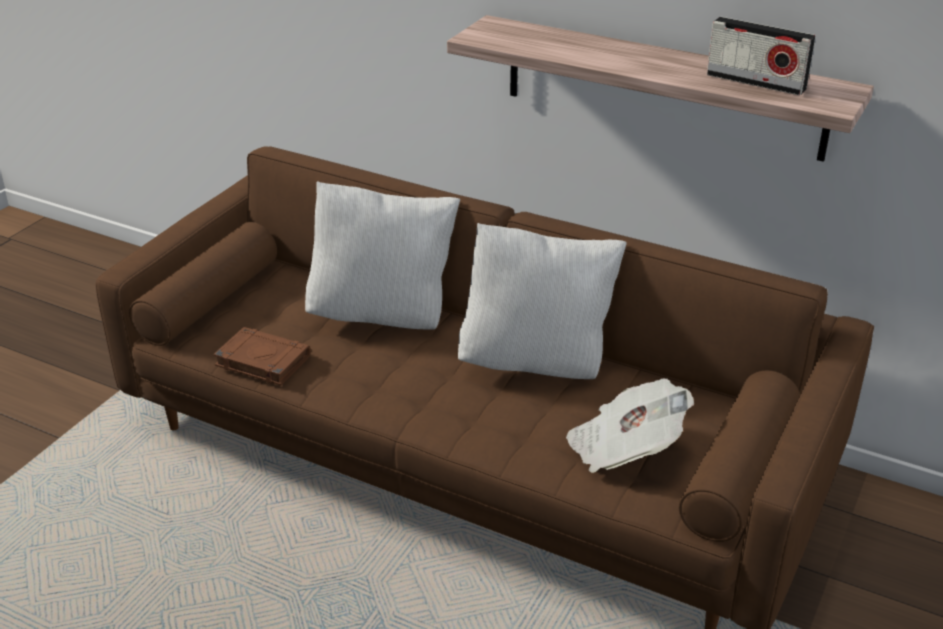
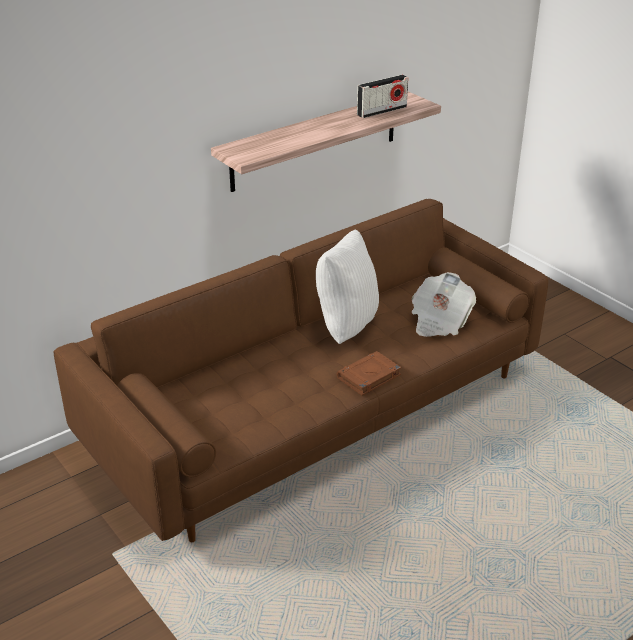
camera: 65 degrees left, 0 degrees up
(262, 361) = (264, 427): brown book -> brown book (368, 377)
(383, 316) = (251, 366): white pillow -> none

